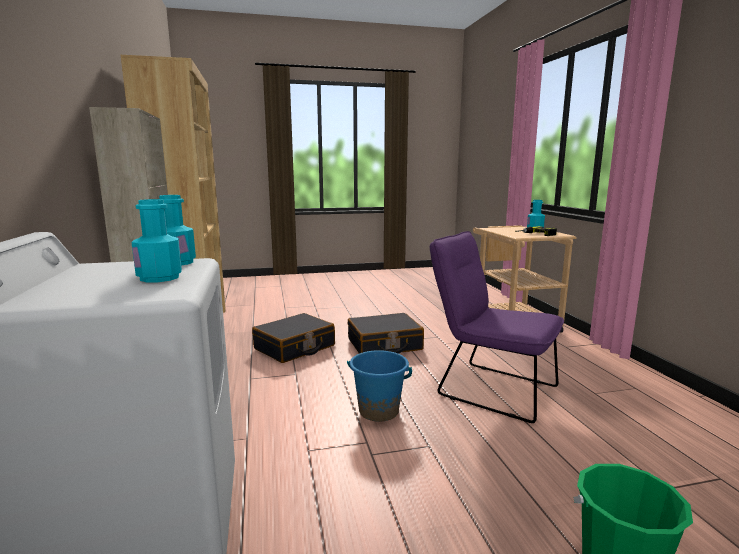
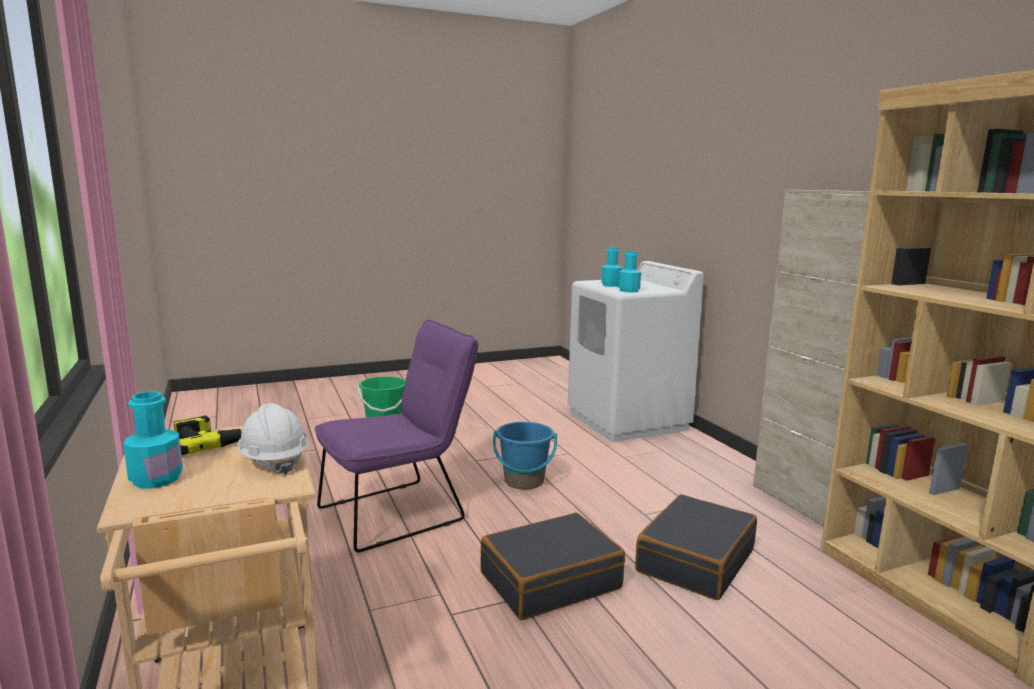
camera: 170 degrees right, 0 degrees up
(489, 388) = (400, 512): purple chair -> purple chair turned 60 degrees counterclockwise
(502, 231) = (273, 461): none -> white hard hat

